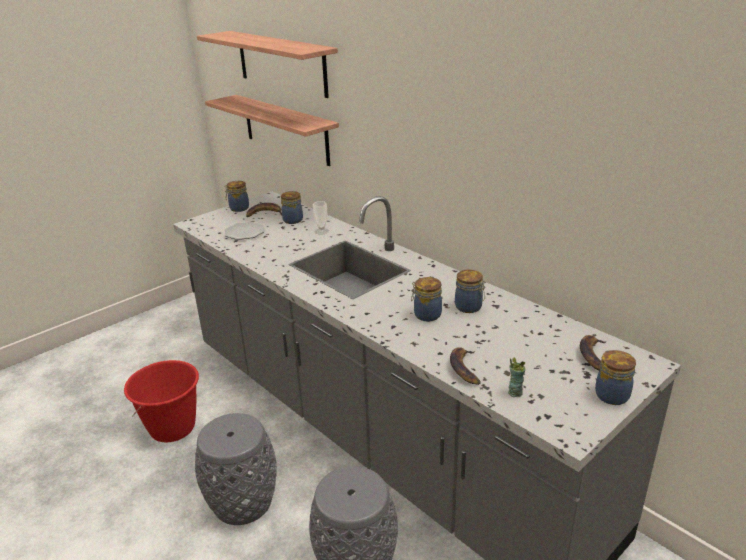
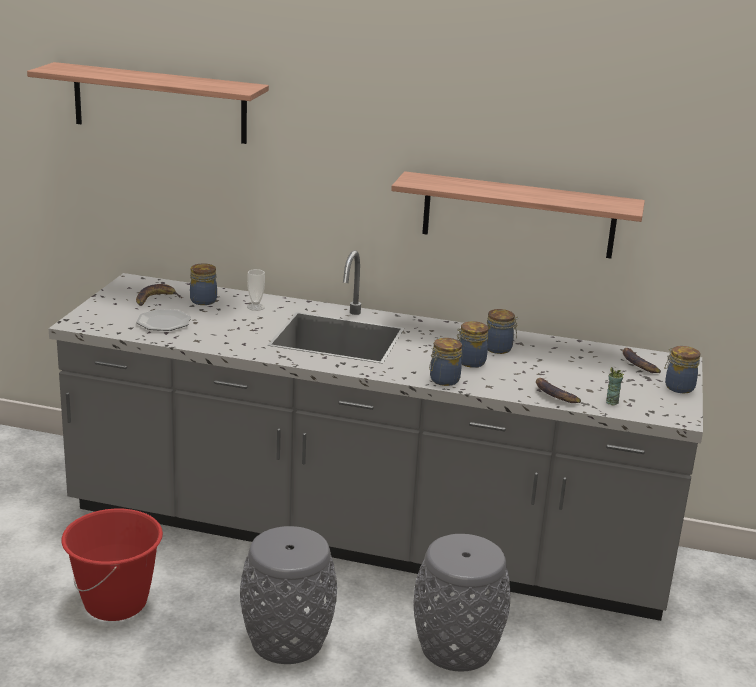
camera: 35 degrees left, 5 degrees down
(238, 208) = (111, 298): jar -> jar (443, 380)
(285, 129) = (157, 187): shelf -> shelf (518, 215)

